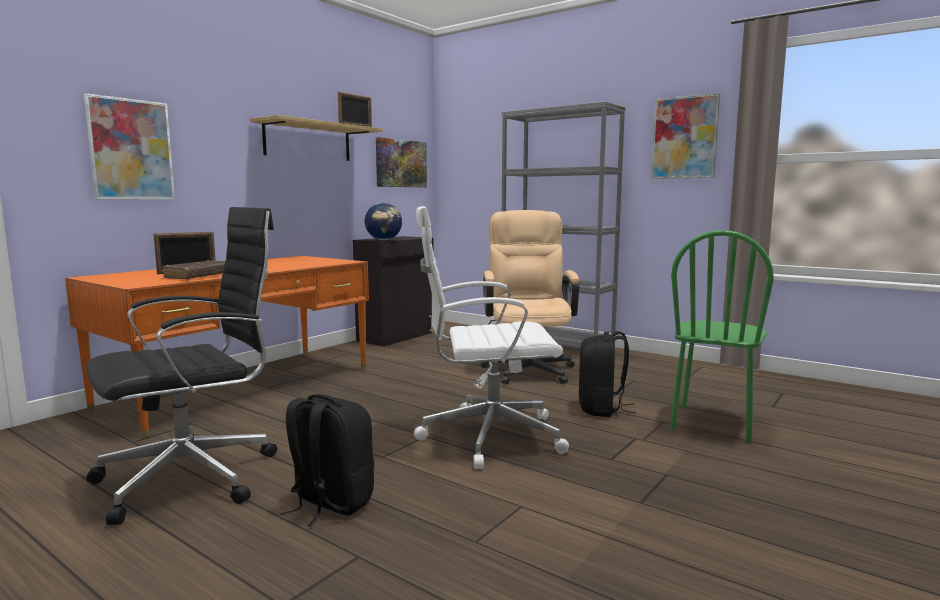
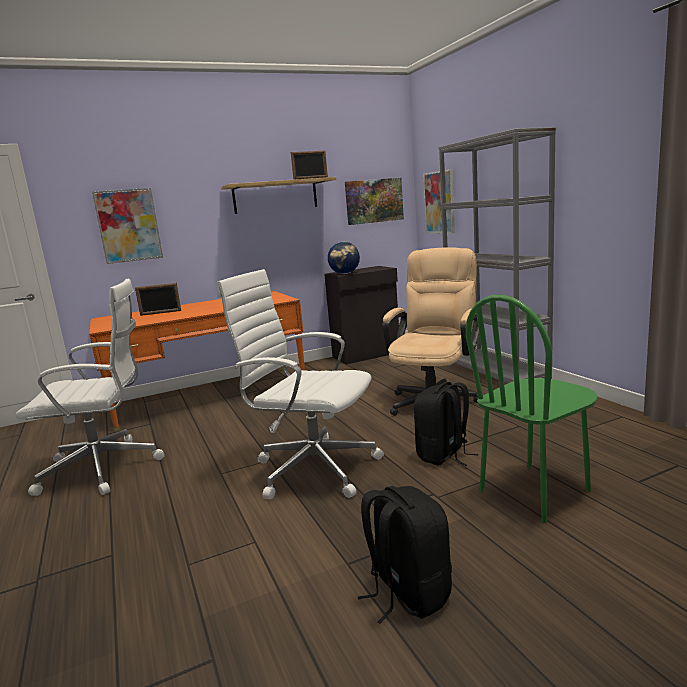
camera: 30 degrees right, 5 degrees up
(194, 477) = (105, 468): black office chair -> white office chair
(199, 276) = (154, 319): brown book -> none
(329, 503) = (146, 507): black backpack -> black backpack (407, 593)
(684, 137) = (614, 156): picture -> picture (439, 202)

